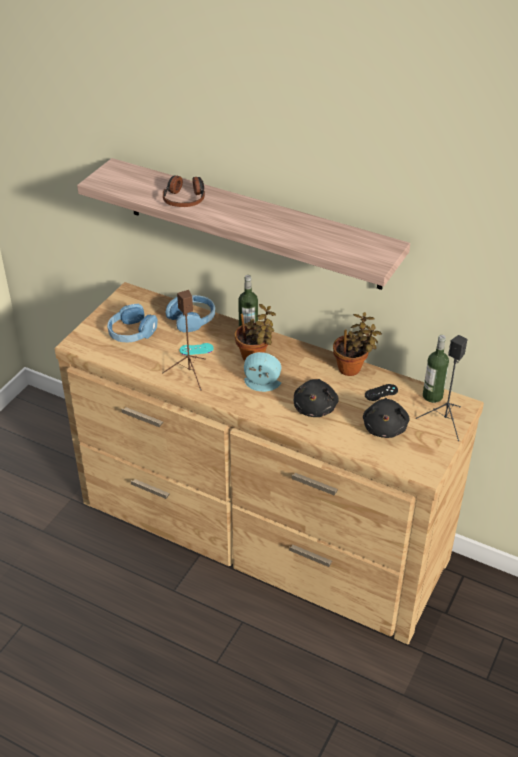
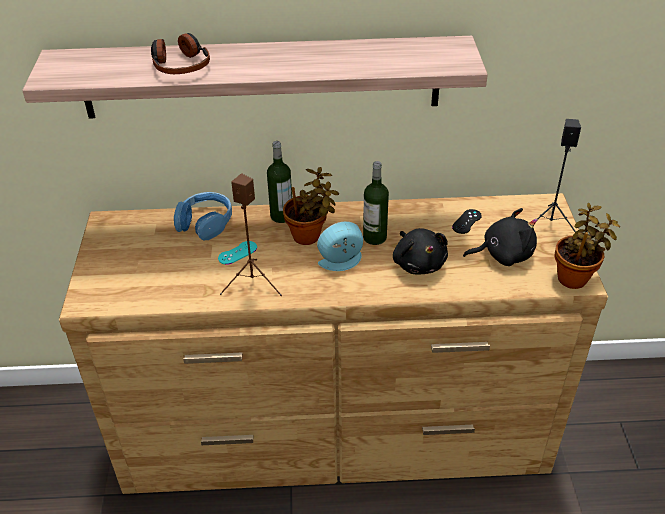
camera: 30 degrees left, 0 degrees up
(132, 332) = (146, 263): blue headphones -> none
(352, 368) = (417, 209): potted plant -> potted plant (575, 277)
(385, 427) = (503, 254): black plush toy -> black plush toy turned 75 degrees counterclockwise
(432, 396) = (515, 205): bottle -> bottle (374, 237)

